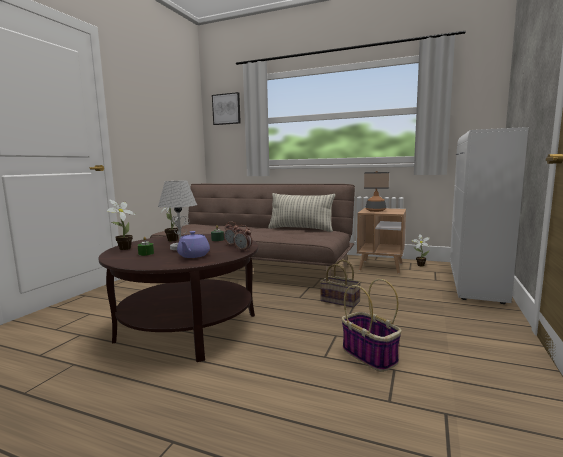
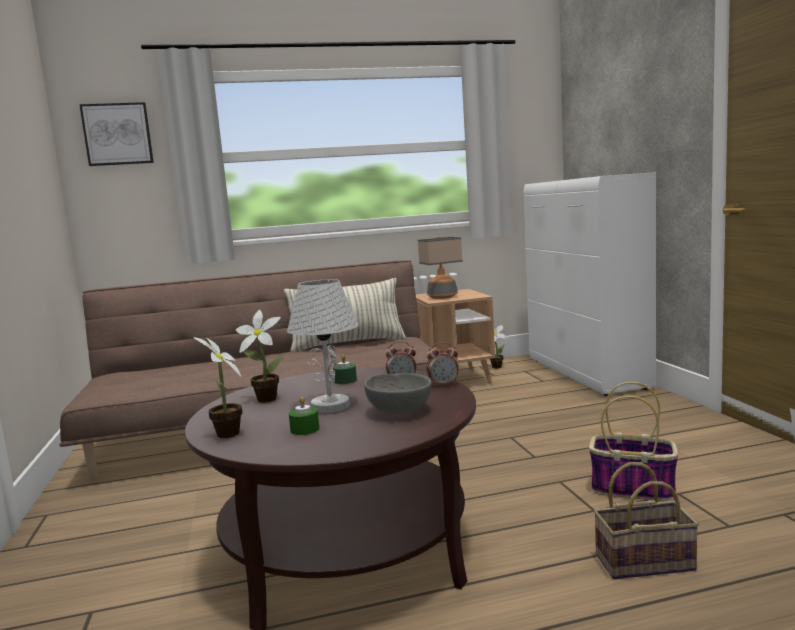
camera: 35 degrees left, 0 degrees up
(193, 256) = (399, 411): purple teapot -> grey bowl
(341, 301) = (489, 438): basket -> basket (646, 561)

